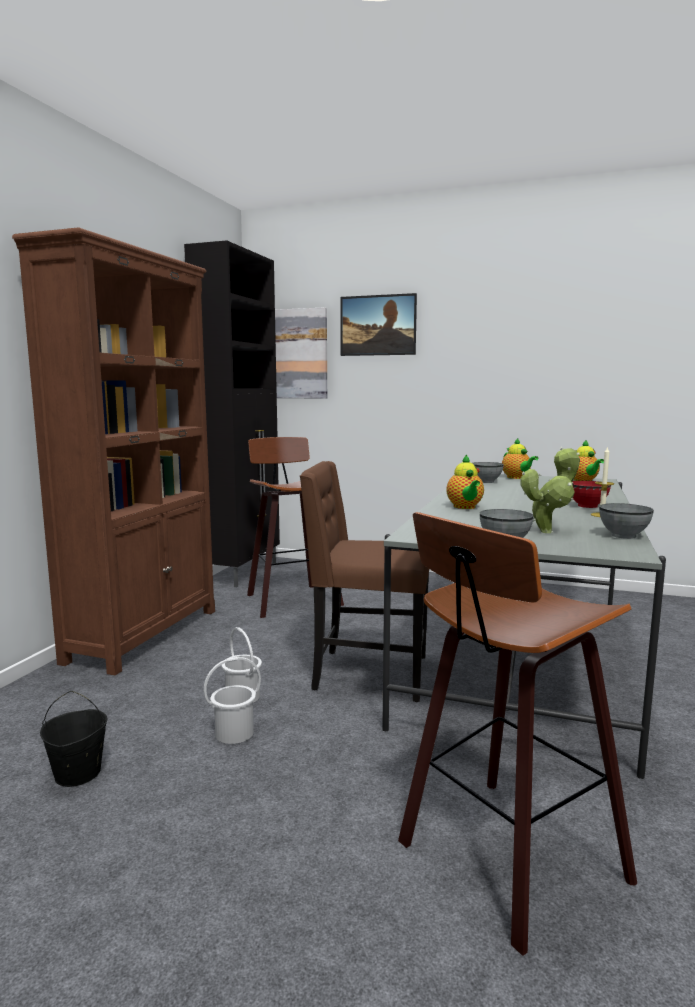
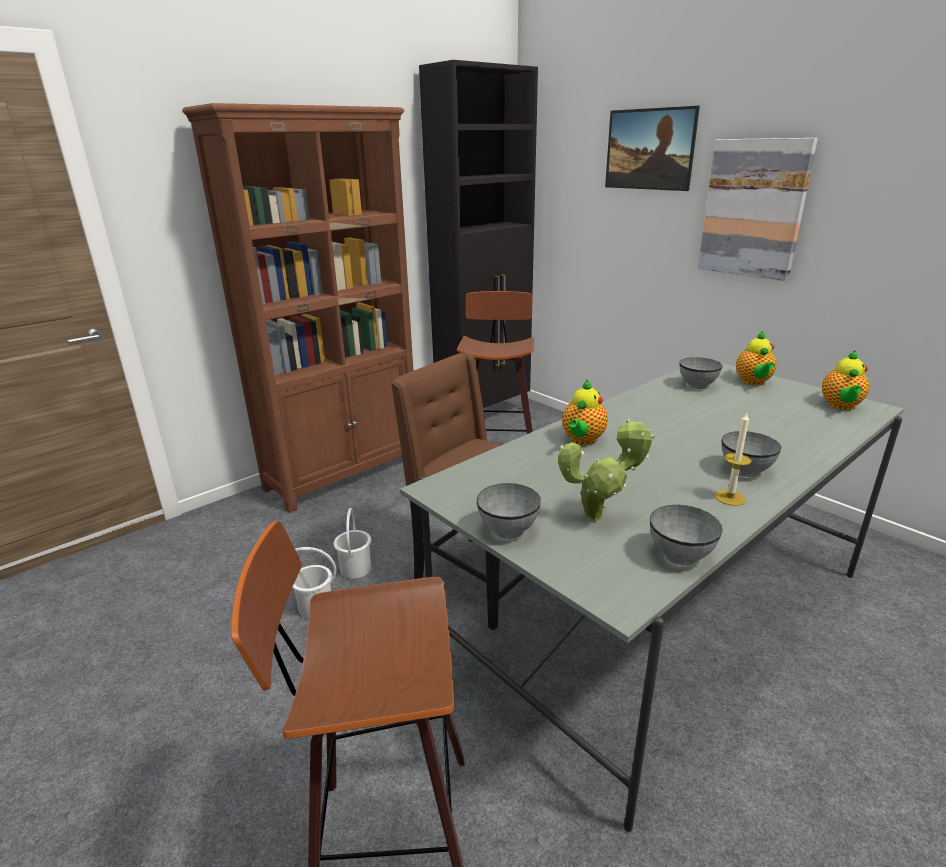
camera: 30 degrees right, 15 degrees up
(78, 774) = (188, 605): black bucket -> none
(297, 354) = (562, 182): picture -> picture (753, 209)
(587, 506) = (745, 470): red bowl -> grey bowl

